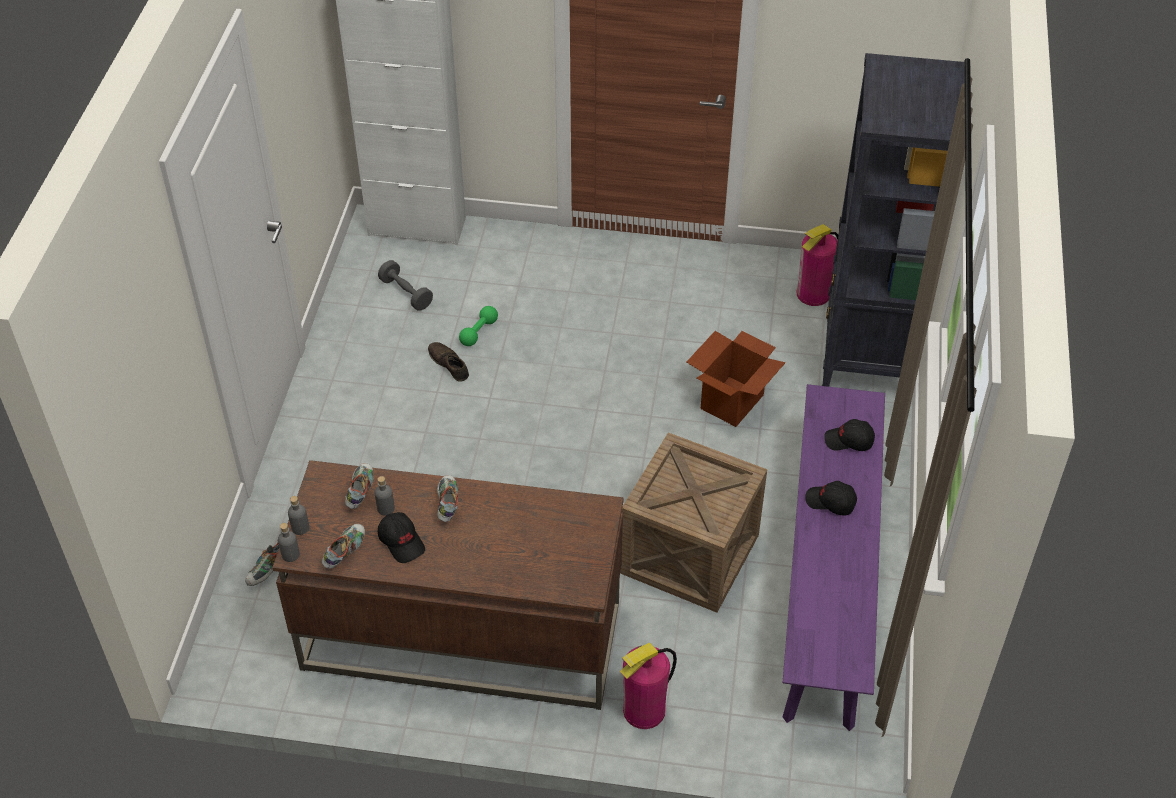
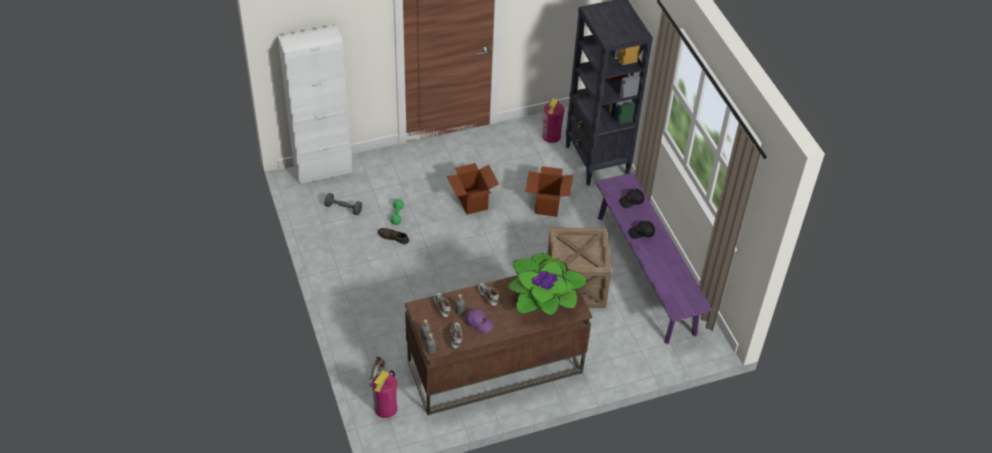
camera: 30 degrees left, 0 degrees up
(402, 542) = (479, 323): black cap -> purple cap
(541, 541) = (543, 297): none -> potted plant
(611, 353) = (472, 202): none -> cardboard box
(644, 710) = (602, 365): fire extinguisher -> fire extinguisher (386, 408)

